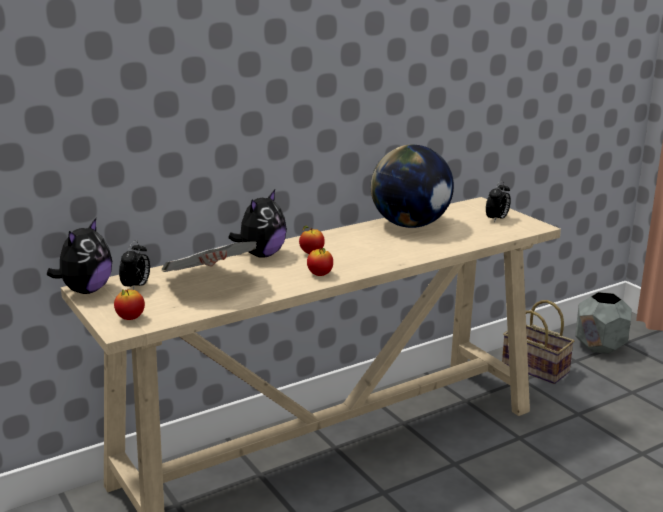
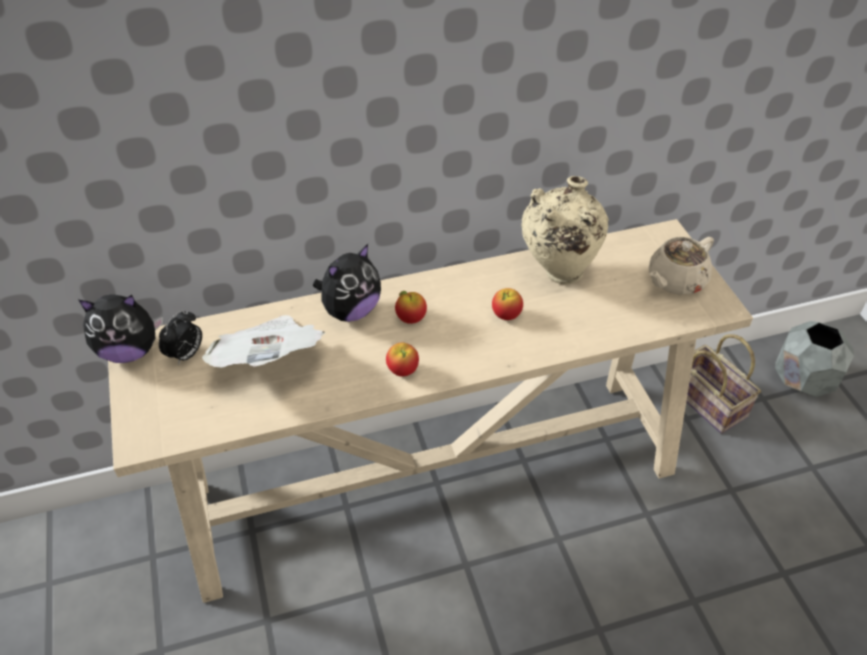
camera: 15 degrees right, 25 degrees up
(86, 290) = (130, 351): plush toy -> plush toy turned 45 degrees clockwise
(130, 318) = (156, 422): apple -> apple (506, 315)
(410, 225) = (557, 274): globe -> beige vase
(497, 219) = (675, 280): alarm clock -> beige teapot

